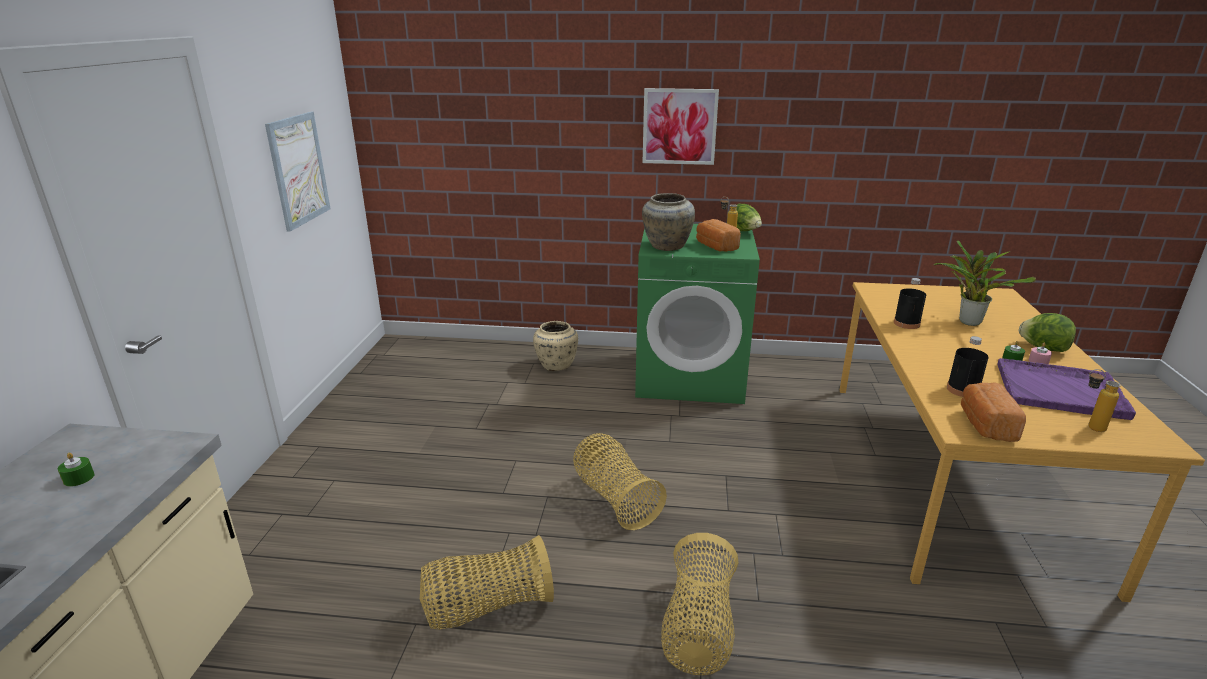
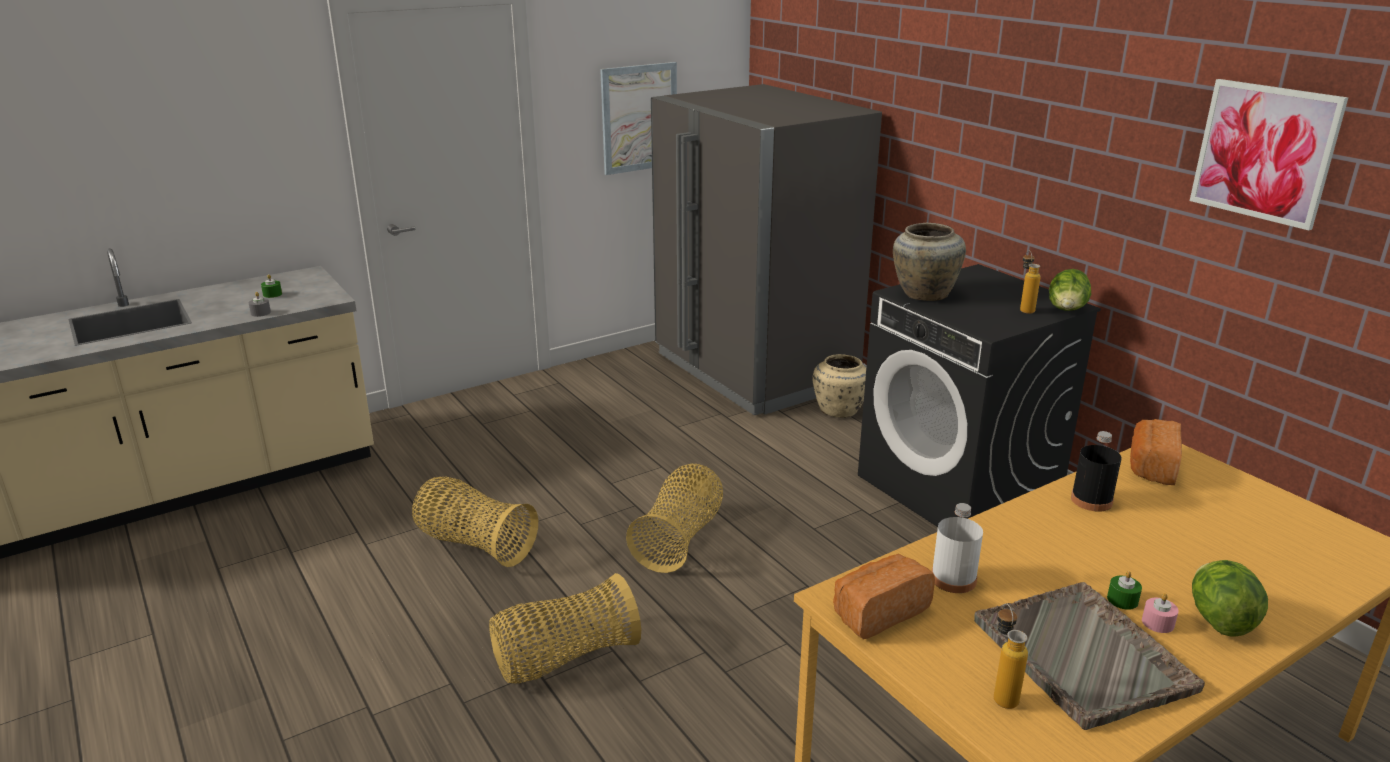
camera: 50 degrees right, 0 degrees up
(116, 502) = (260, 313): none -> grey candle
(457, 365) = (754, 370): none -> grey fridge
(679, 126) = (1036, 142): picture -> picture (1264, 152)
(690, 376) = (959, 488): green washing machine -> black washing machine
(715, 247) = (977, 313): bread -> bread (1151, 467)
(962, 390) = (953, 579): black bottle -> white bottle
(967, 321) = (1197, 541): potted plant -> none
(1061, 391) = (1083, 656): purple tray -> grey tray

